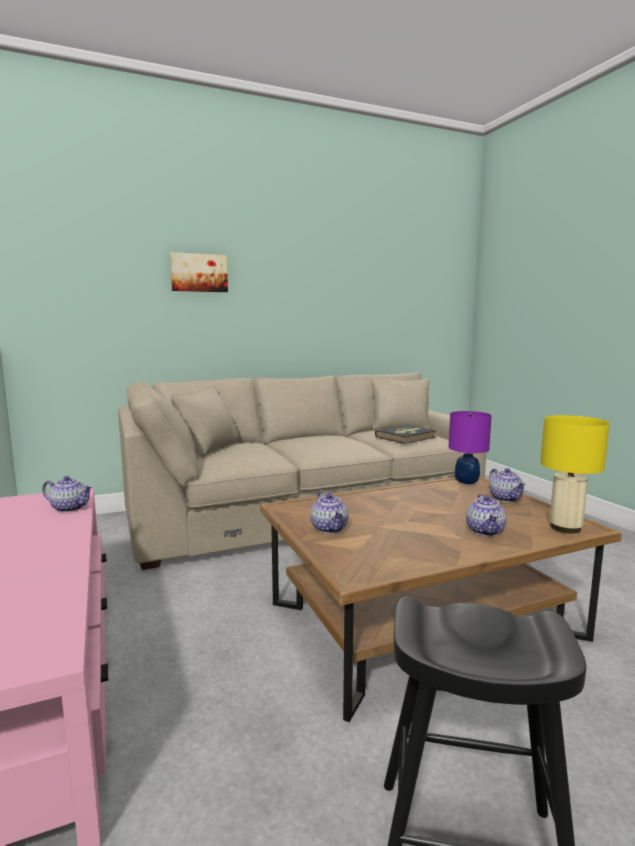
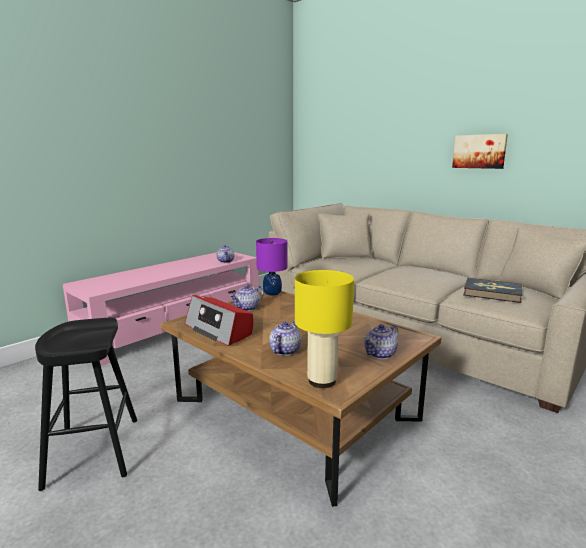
camera: 65 degrees right, 5 degrees up
(199, 273) = (396, 123): picture -> picture (479, 151)
(401, 555) = (219, 330): none -> radio
(466, 482) = (405, 335): purple table lamp -> purple table lamp (271, 294)
(485, 531) = (284, 350): teapot -> teapot turned 135 degrees clockwise

